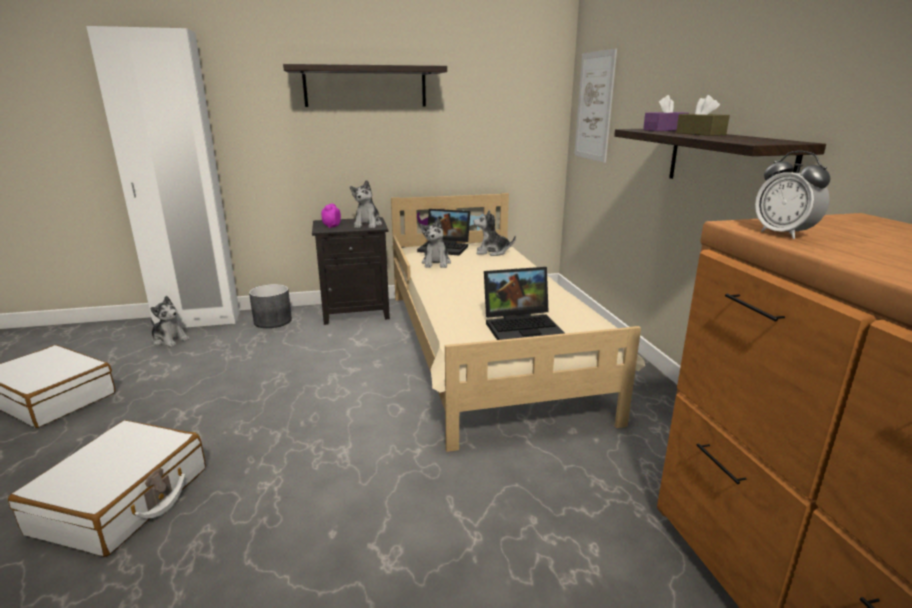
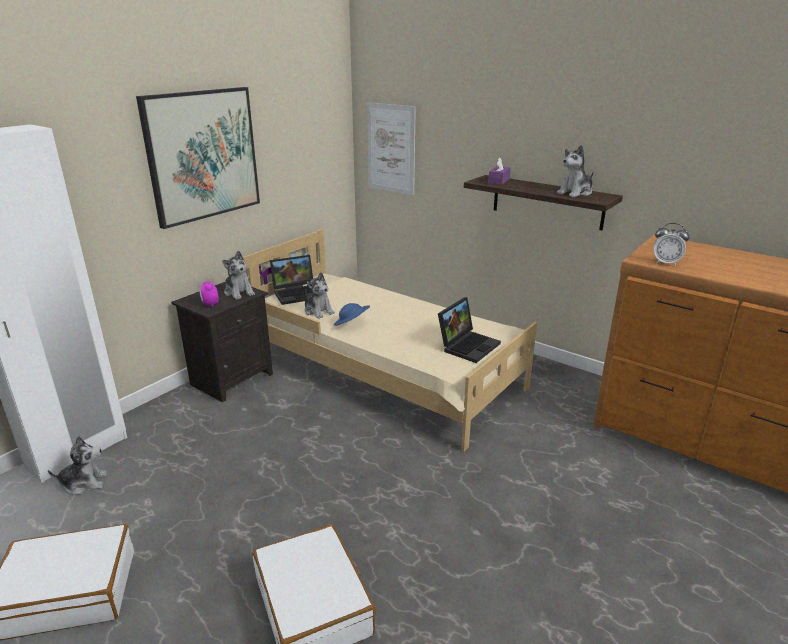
camera: 40 degrees left, 5 degrees up
(272, 321) = (164, 419): grey planter -> none
(365, 87) = (202, 155): shelf -> picture
(444, 279) = (351, 324): none -> blue hat
(492, 252) = (341, 287): plush toy -> plush toy (575, 193)
(700, 134) = (537, 187): brown tissue box -> none

